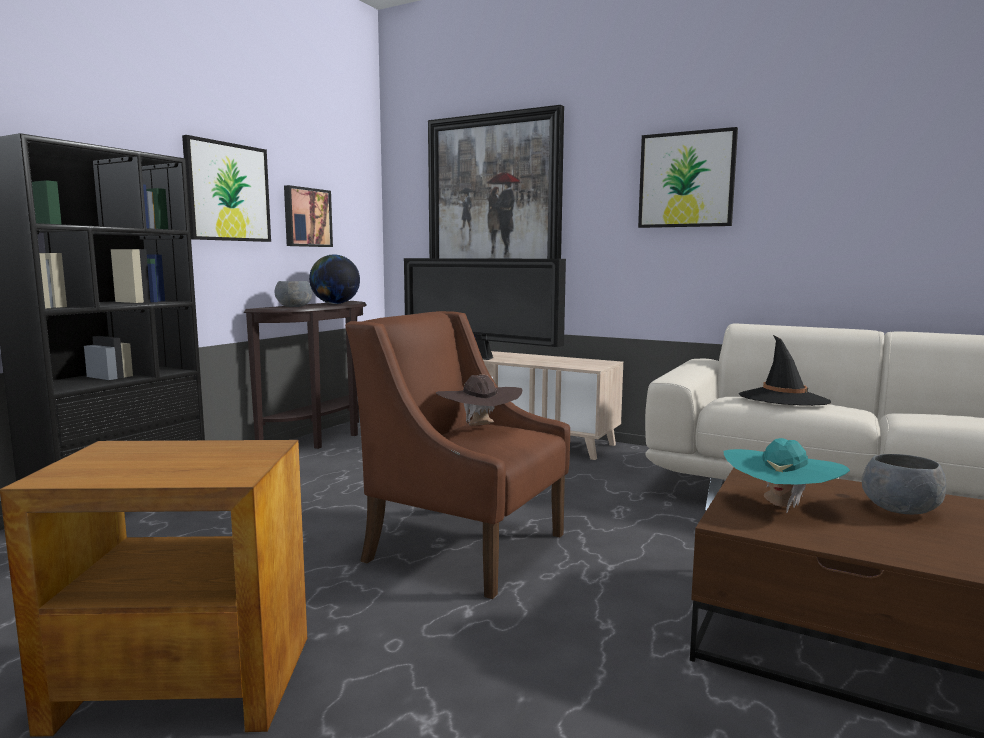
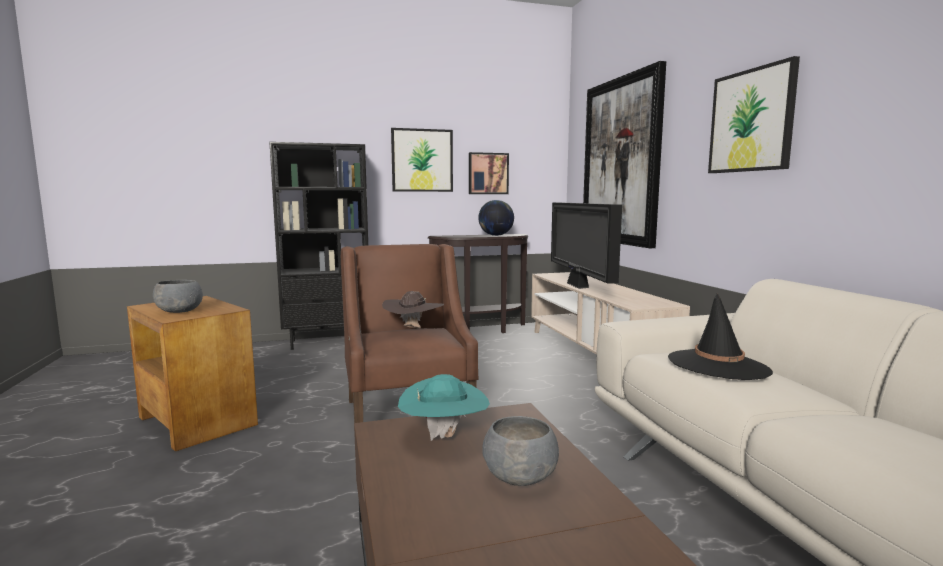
camera: 45 degrees right, 0 degrees up
(294, 306) = (459, 236): grey bowl -> grey bowl (180, 311)

